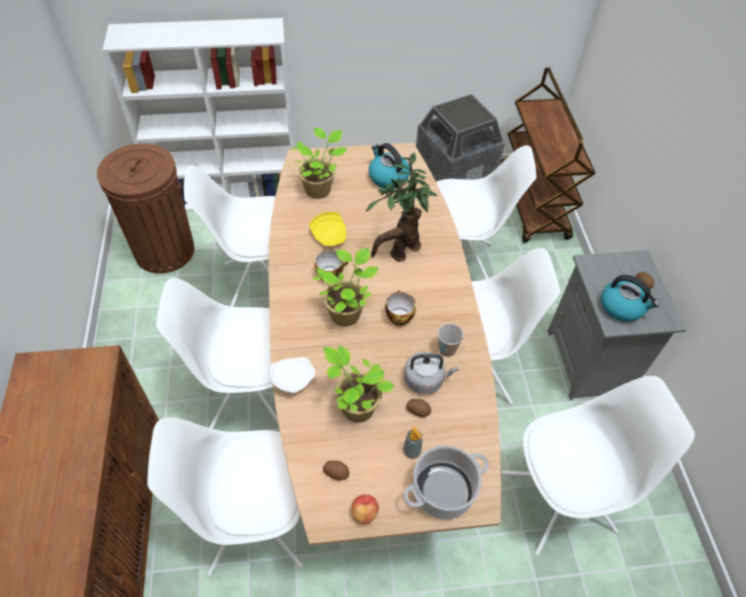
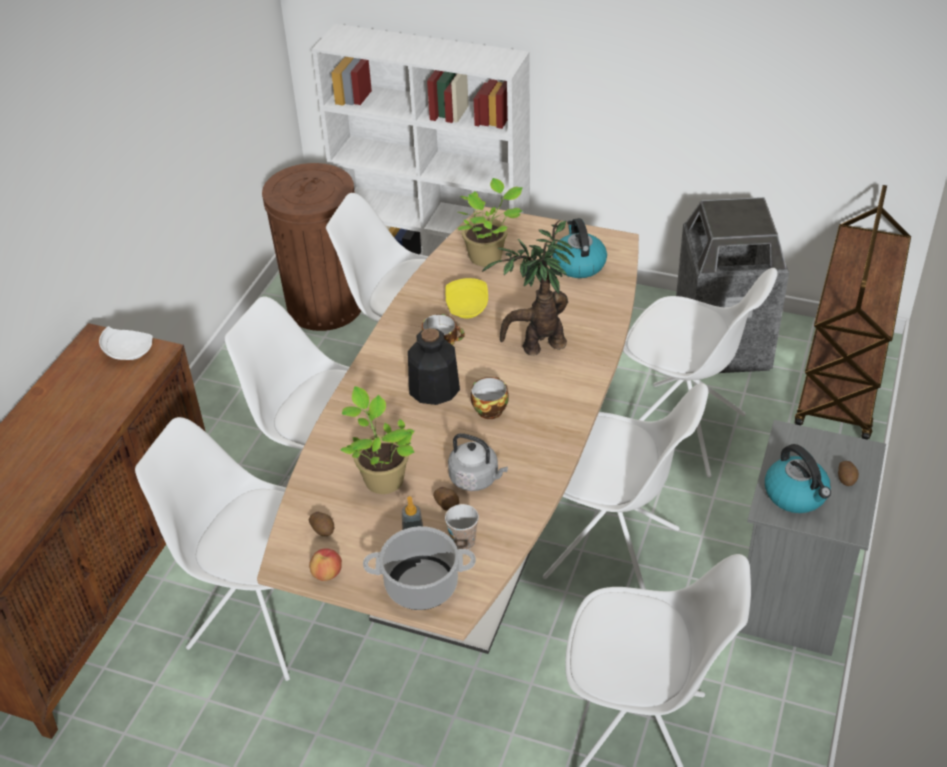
camera: 30 degrees right, 10 degrees down
(291, 378) = (333, 431): white plate -> white plate (128, 351)
(346, 313) = (433, 388): potted plant -> bottle
(447, 349) = (521, 458): cup -> cup (463, 542)

